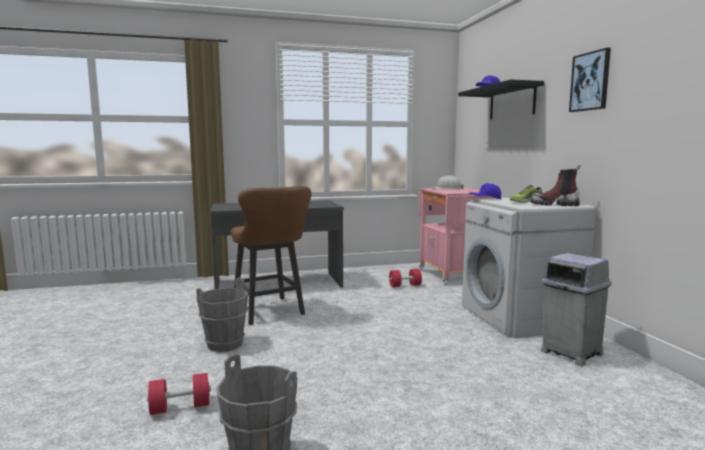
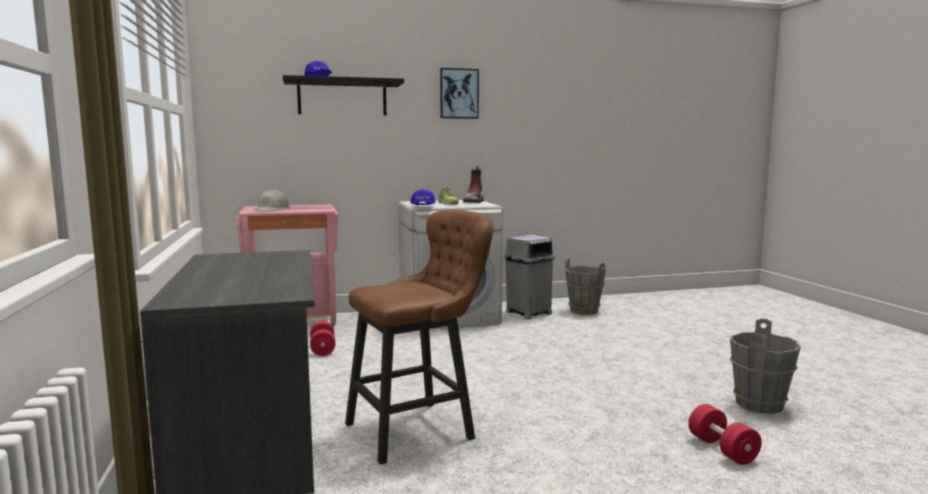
camera: 90 degrees left, 0 degrees up
(225, 344) = (552, 447): grey bucket -> grey bucket (584, 311)

